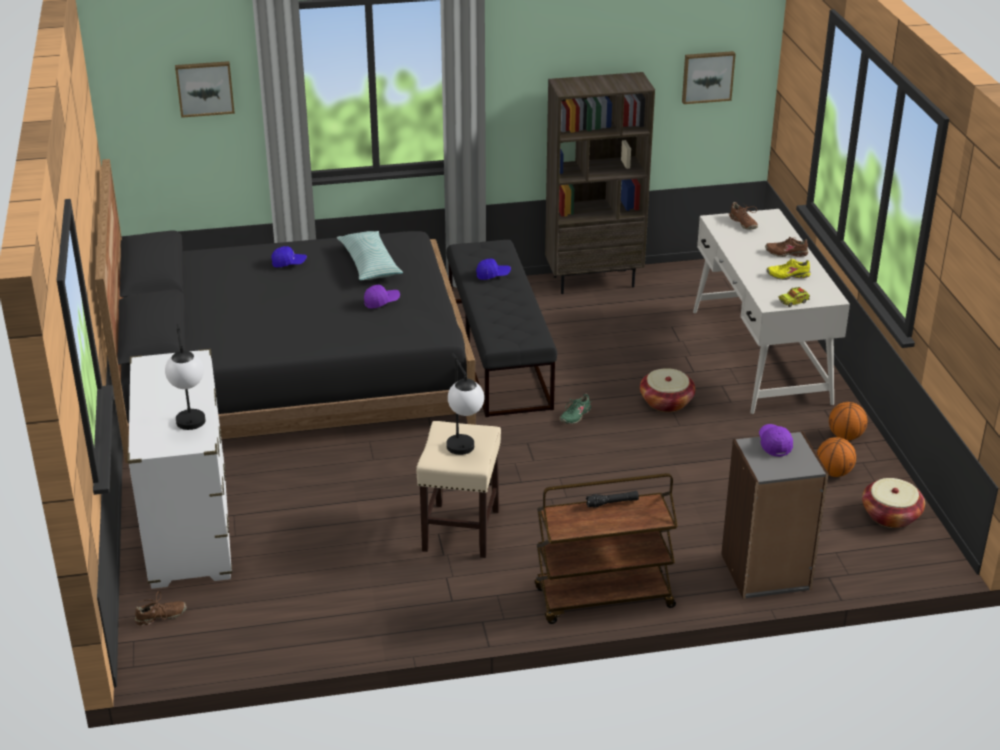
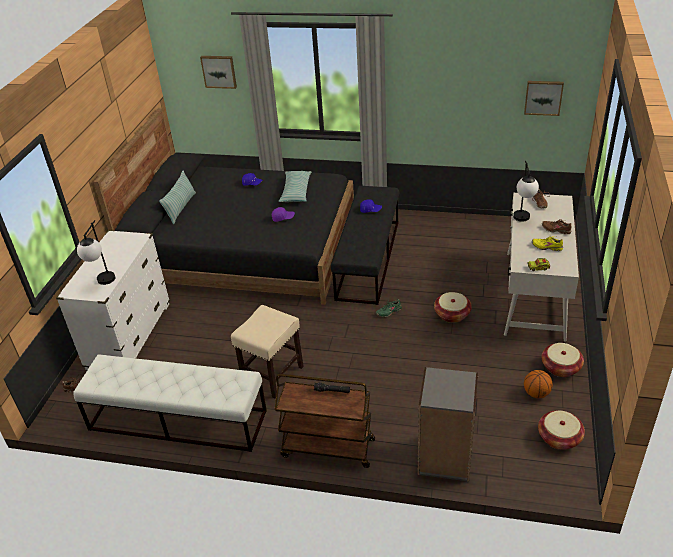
camera: 25 degrees right, 5 degrees up
(196, 315) = (181, 207): none -> pillow
(356, 619) = (177, 420): none -> white bench
(464, 453) = (264, 331): table lamp -> table lamp (522, 220)
(594, 281) = (456, 221): brown bookcase -> none
(774, 444) = (450, 378): purple cap -> none
(845, 436) = (560, 367): basketball -> basket

